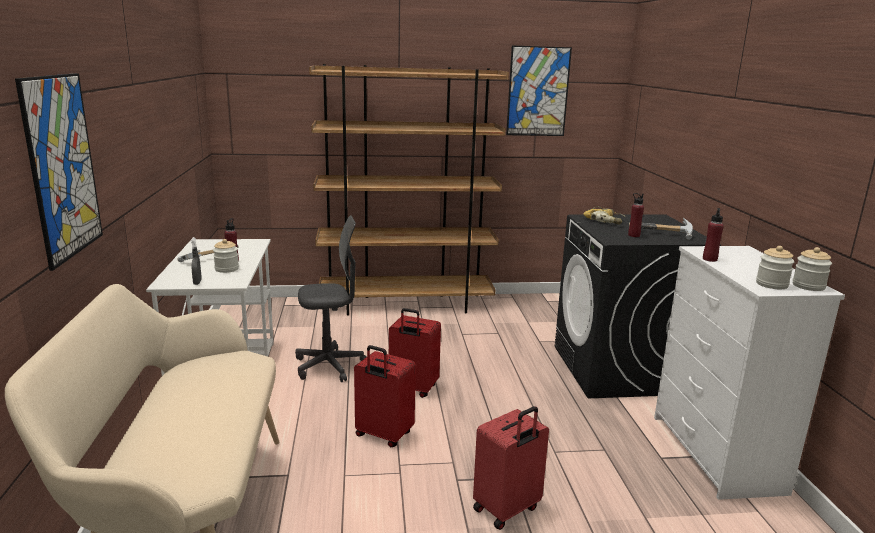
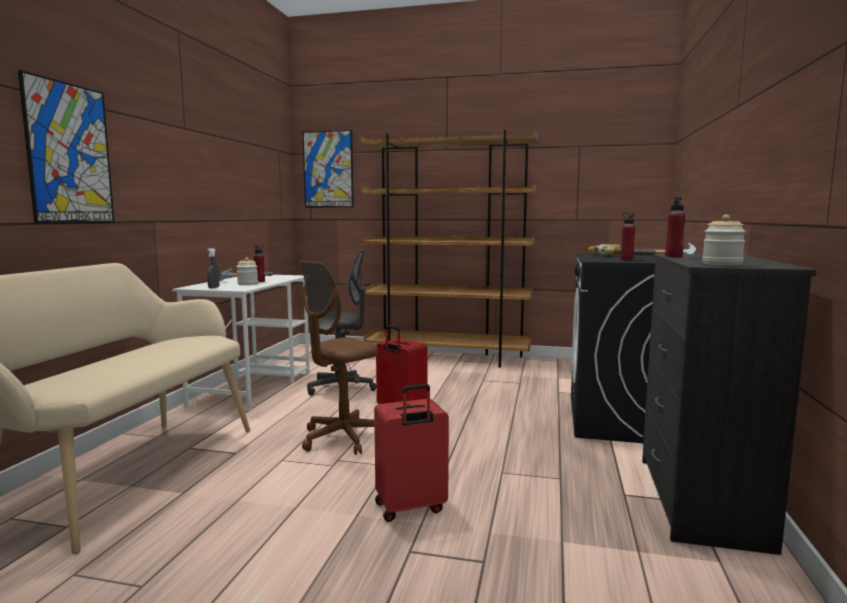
camera: 20 degrees right, 10 degrees down
(383, 435) = (342, 438): red suitcase -> brown office chair
(538, 91) = (578, 156): picture -> picture (328, 169)
(716, 454) = (699, 501): white dresser -> black dresser
(808, 286) = (772, 265): jar -> none

